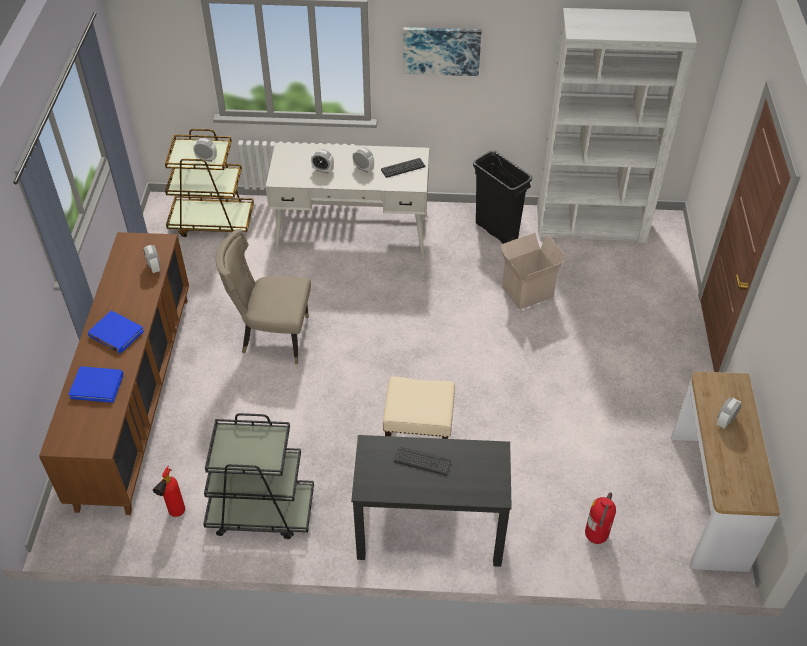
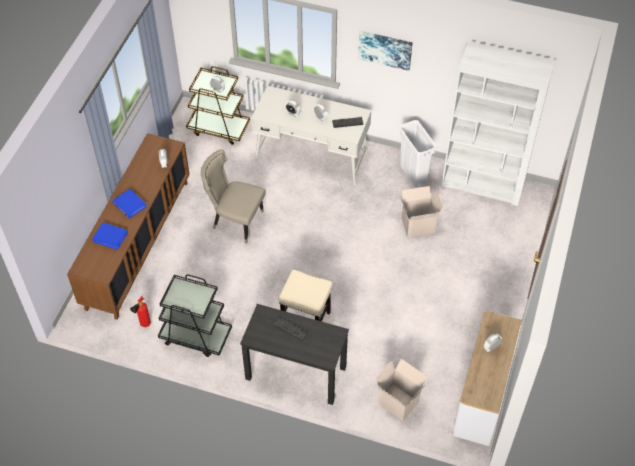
camera: 15 degrees right, 5 degrees up
(497, 231) = (413, 174): black trash can -> white trash can
(596, 538) = (399, 402): fire extinguisher -> cardboard box

